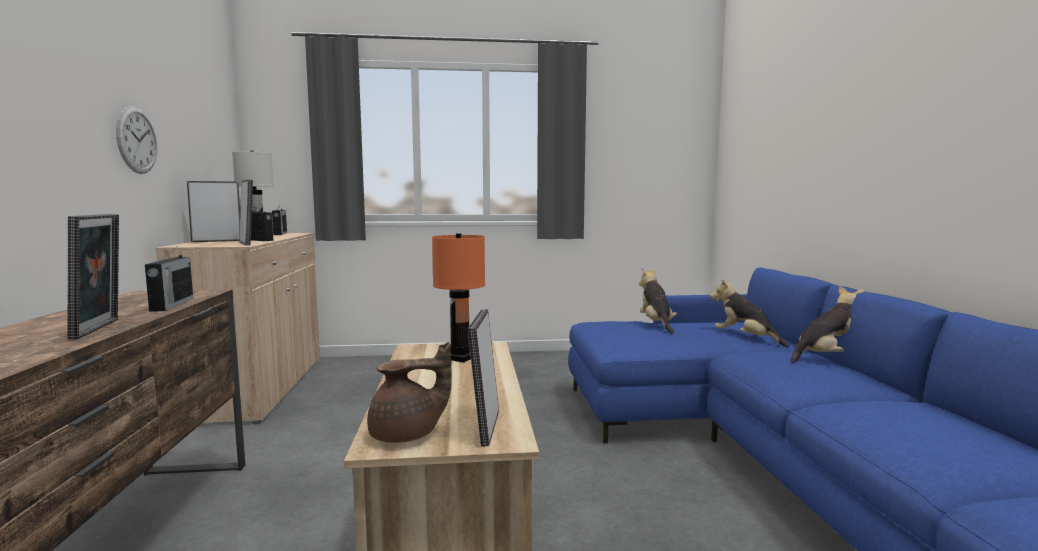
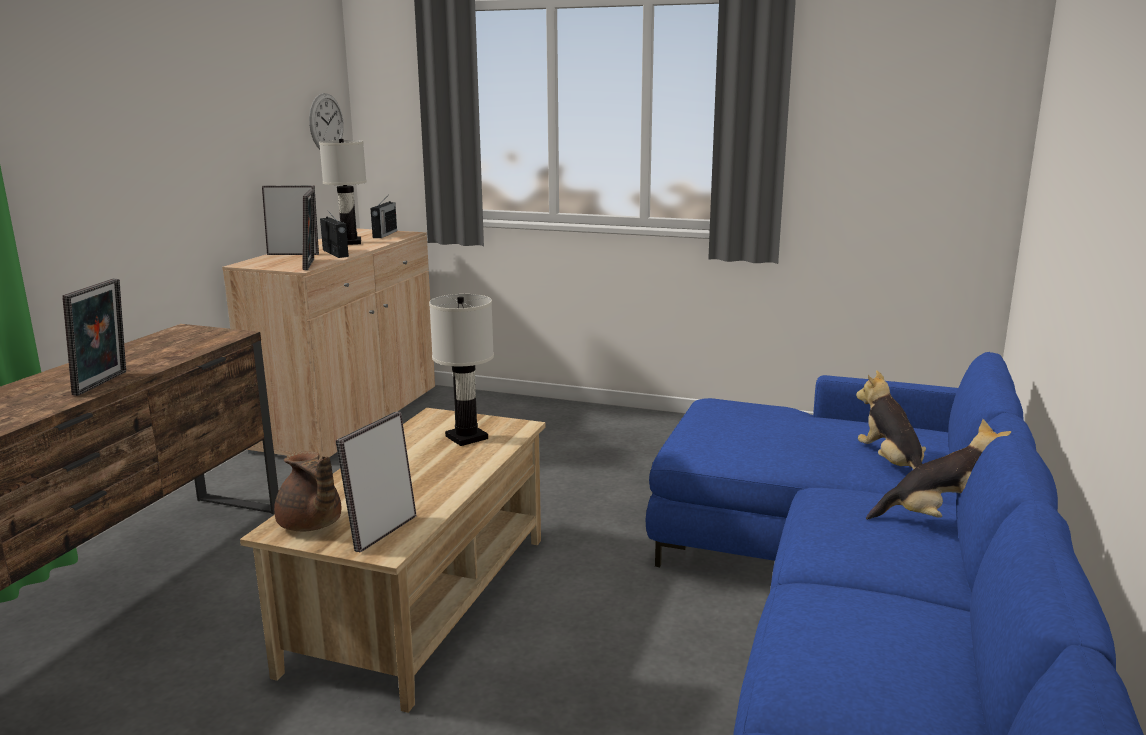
camera: 25 degrees right, 10 degrees up
(137, 140) = (199, 153): wall clock -> wall clock (326, 123)
(171, 305) = (184, 353): radio -> none
(407, 435) = (311, 525): brown teapot -> brown teapot turned 45 degrees clockwise
(459, 357) = (466, 437): orange table lamp -> white table lamp
(656, 324) = (790, 420): plush toy -> none

